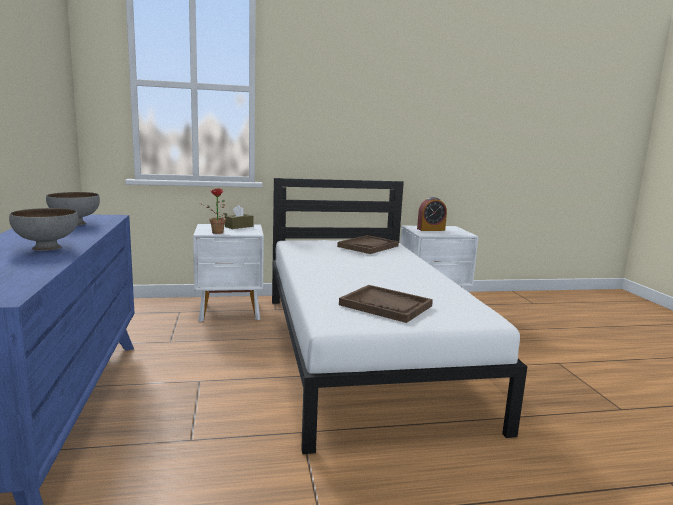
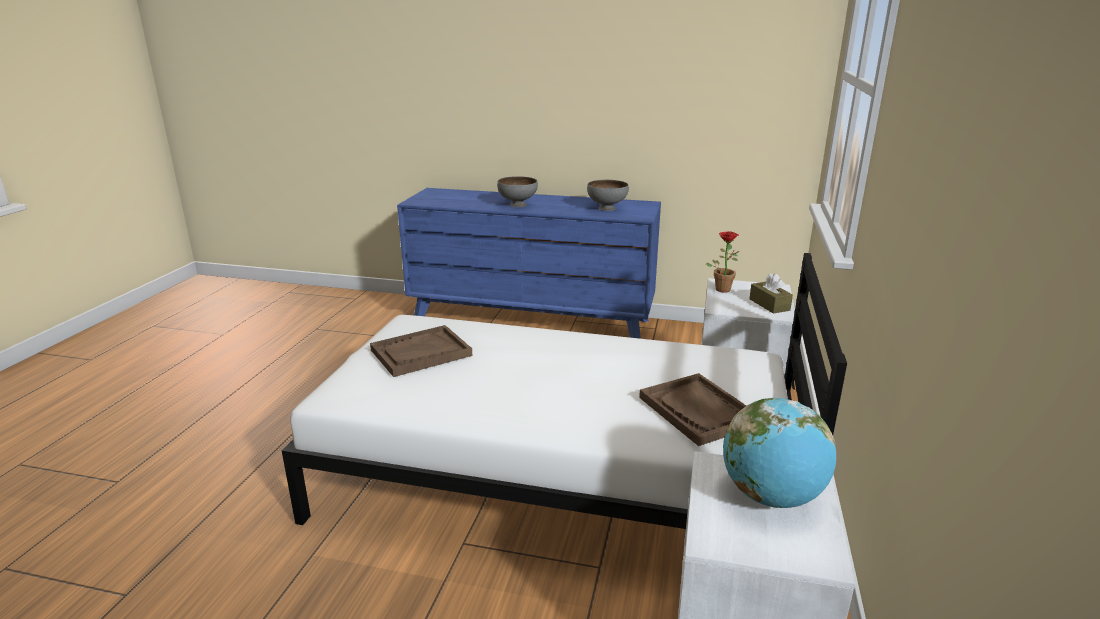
camera: 115 degrees right, 10 degrees up
(431, 229) = (771, 497): alarm clock -> globe

